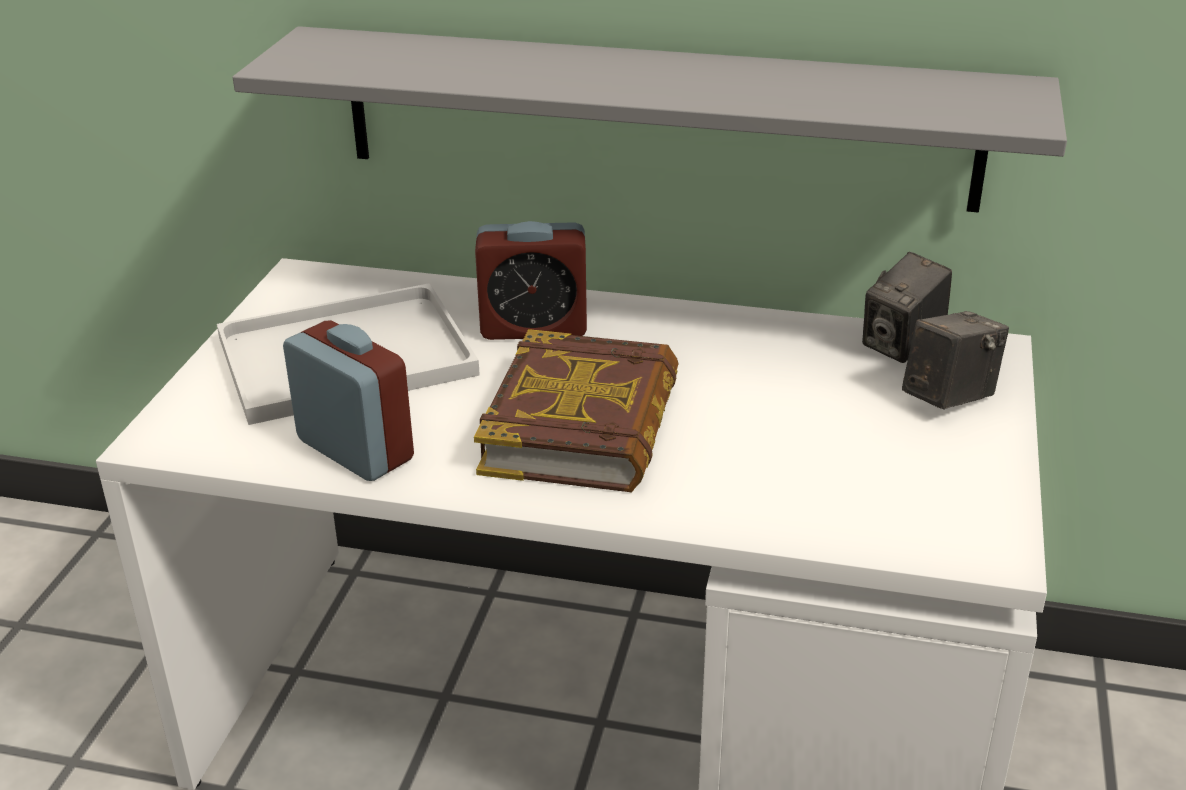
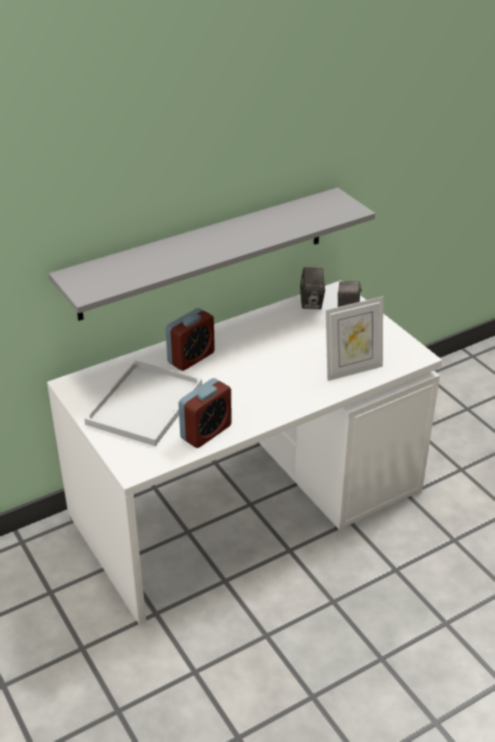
camera: 45 degrees left, 5 degrees up
(355, 450) = (206, 432): alarm clock -> alarm clock turned 135 degrees clockwise
(582, 426) = (262, 382): book -> none
(795, 498) = (352, 370): none -> picture frame

